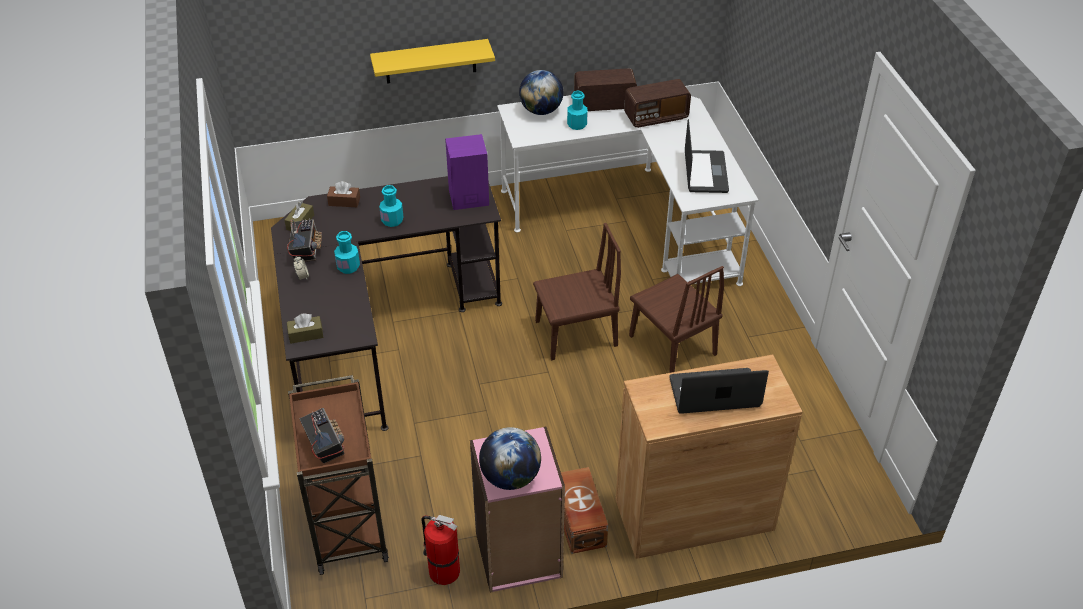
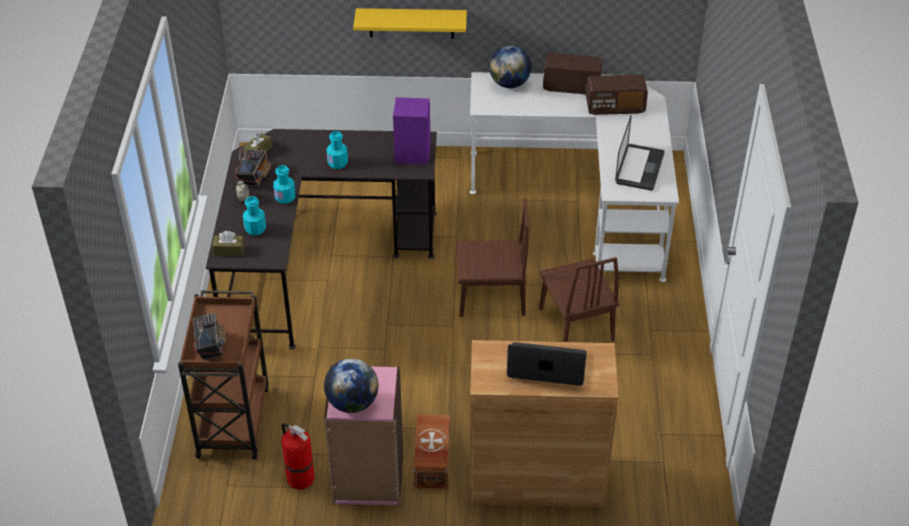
camera: 15 degrees right, 0 degrees up
(344, 201) = (302, 139): brown tissue box -> none
(577, 124) = (537, 102): turquoise bottle -> turquoise bottle (255, 229)

